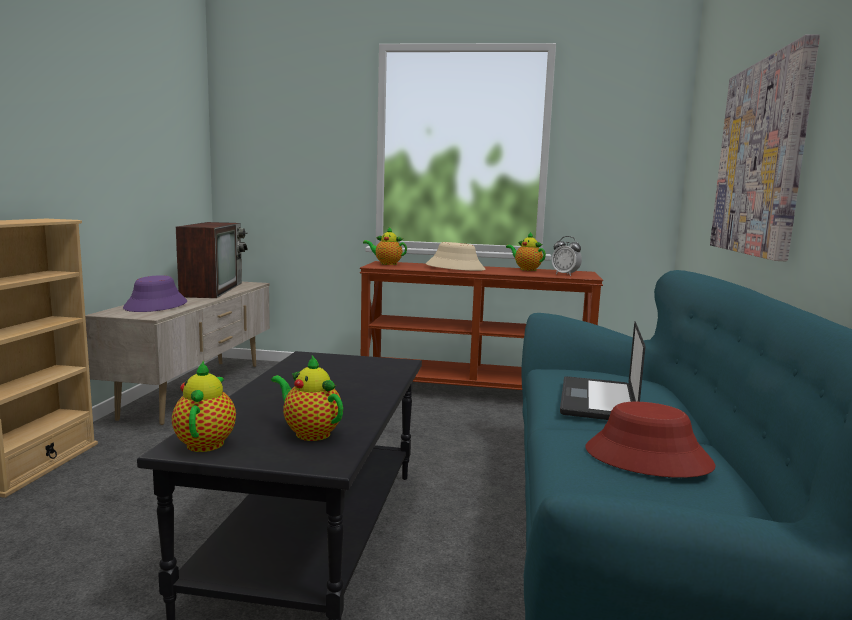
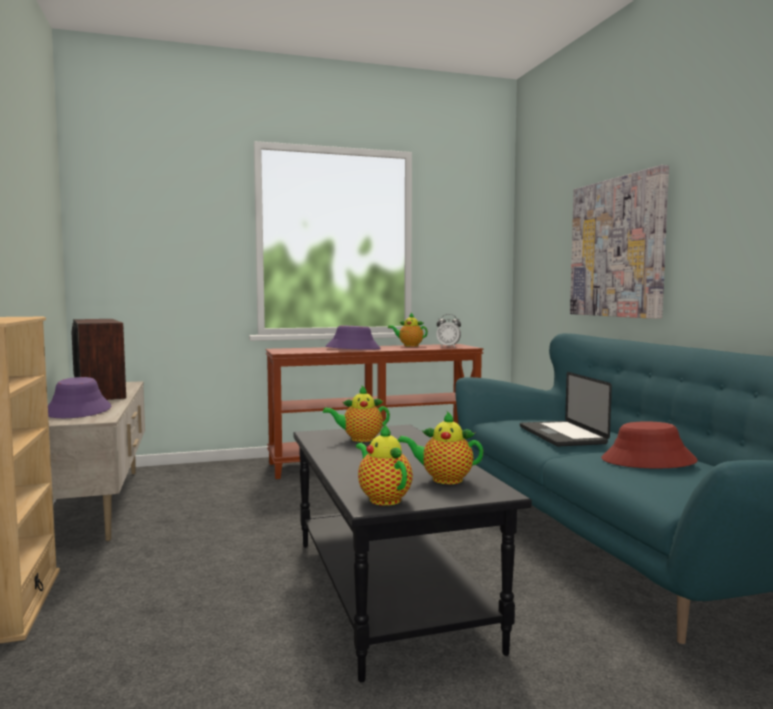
camera: 25 degrees left, 5 degrees down
(386, 264) = (286, 350): teapot -> teapot (359, 439)
(455, 268) = (353, 348): beige hat -> purple hat

